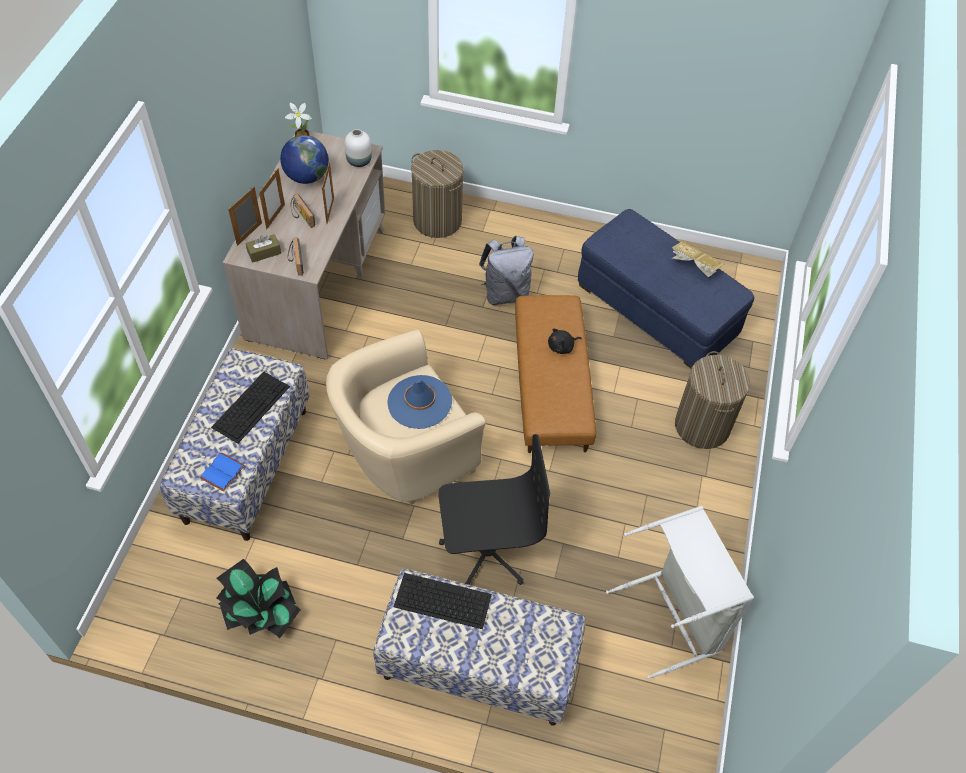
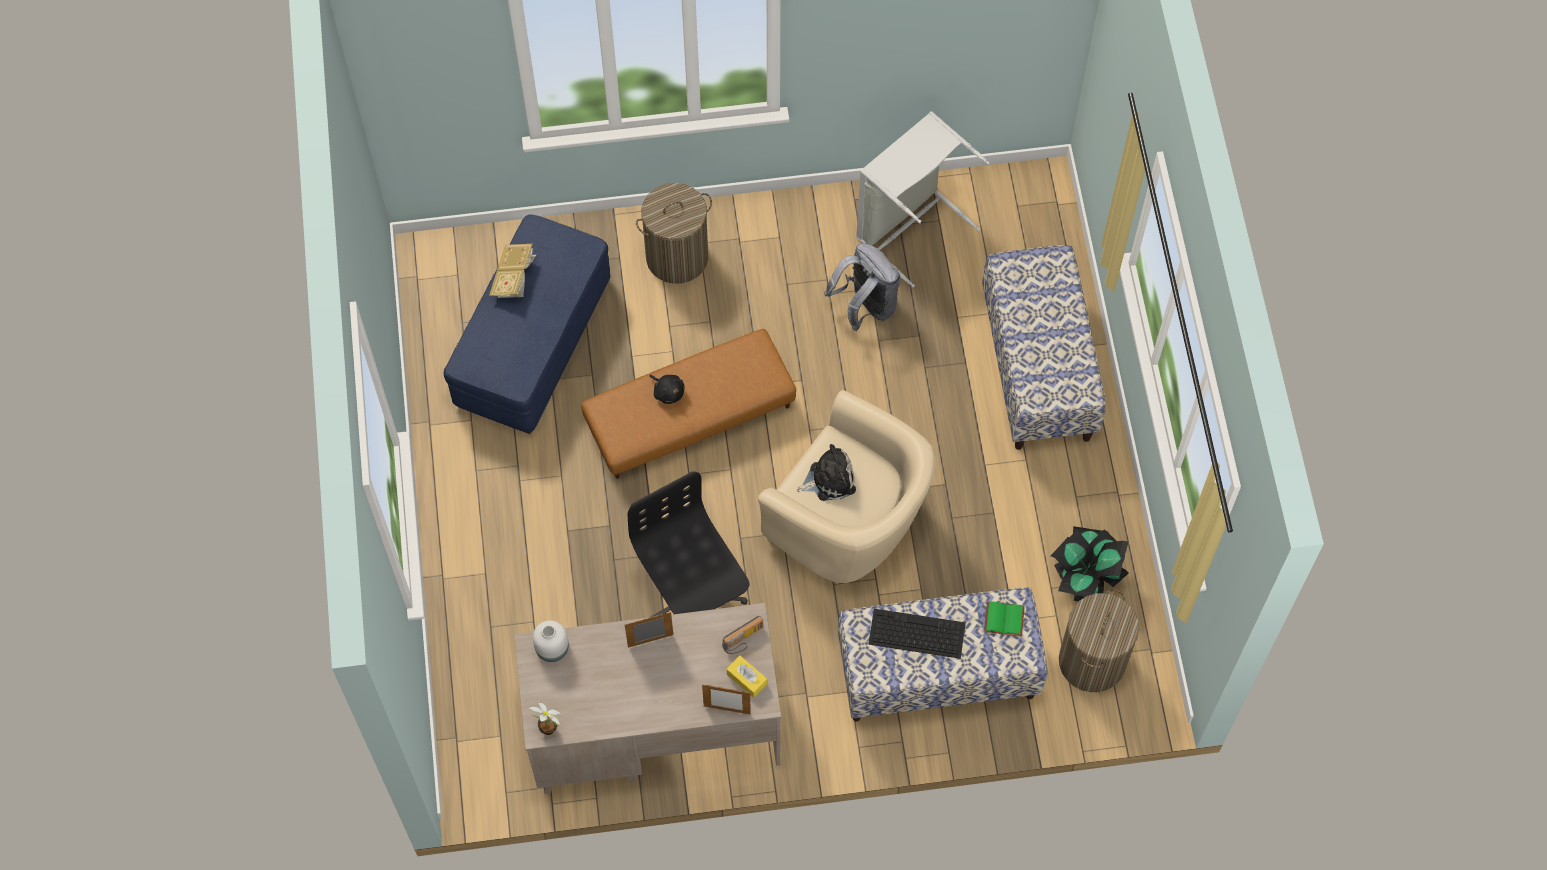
camera: 110 degrees left, 10 degrees up
(222, 471) = (1003, 620): blue book -> green book
(264, 252) = (746, 679): brown tissue box -> yellow tissue box
(275, 216) = (687, 696): picture frame -> none
(301, 216) = (674, 668): radio -> none
(307, 177) = (606, 694): globe -> none
(419, 402) = (829, 479): blue hat -> plush toy
(437, 220) = (489, 633): laundry basket -> laundry basket (1092, 661)
(441, 601) = (1034, 369): keyboard -> none
(486, 550) = (920, 404): black office chair -> black office chair (693, 599)
(505, 293) = (577, 509): grey backpack -> grey backpack (865, 306)

